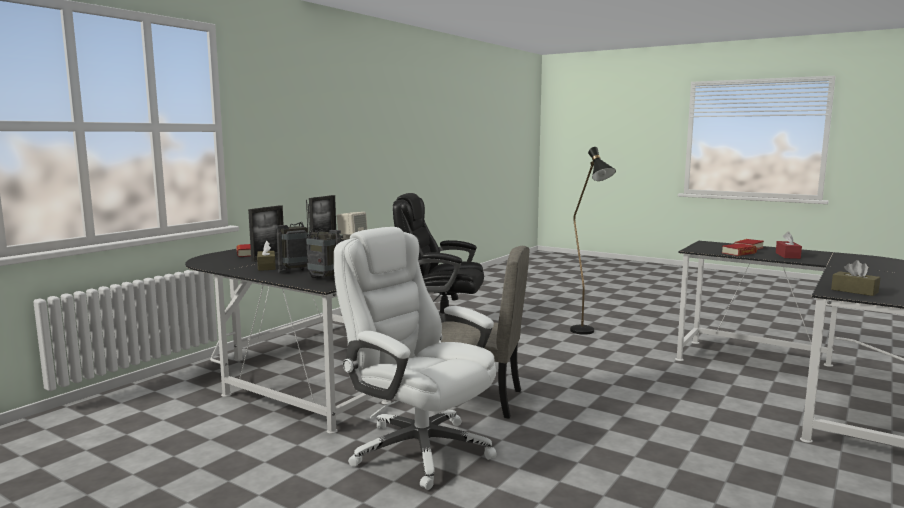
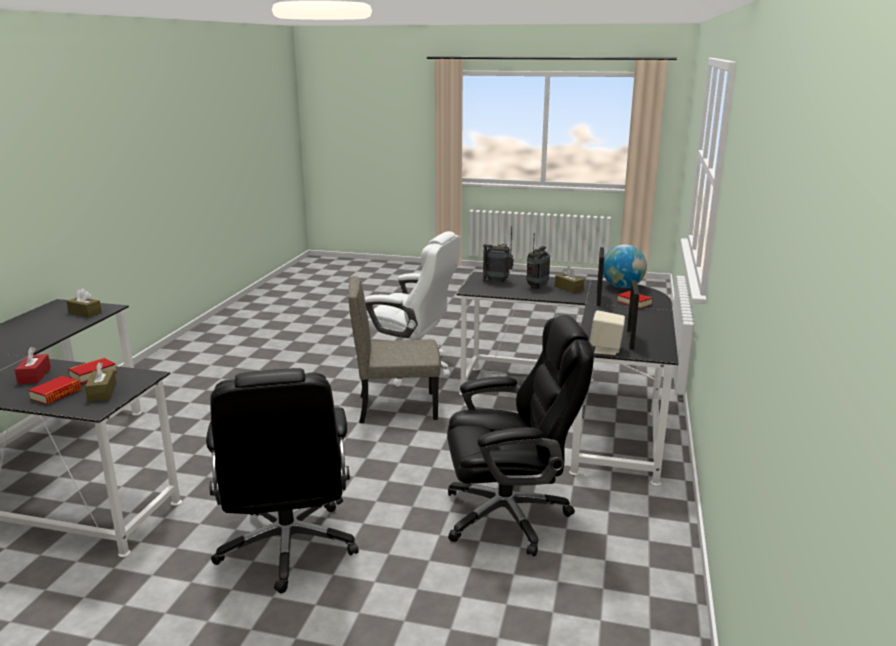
camera: 160 degrees right, 10 degrees up
(211, 263) = (622, 287): none -> globe
(587, 333) = (288, 547): black floor lamp -> black office chair
(715, 247) = (102, 392): none -> brown tissue box

